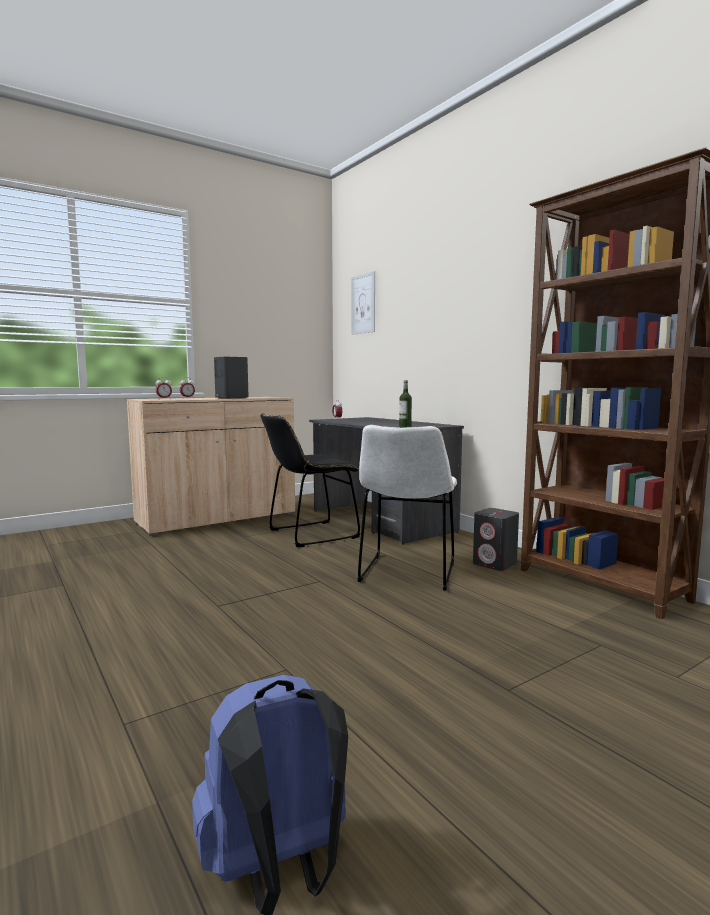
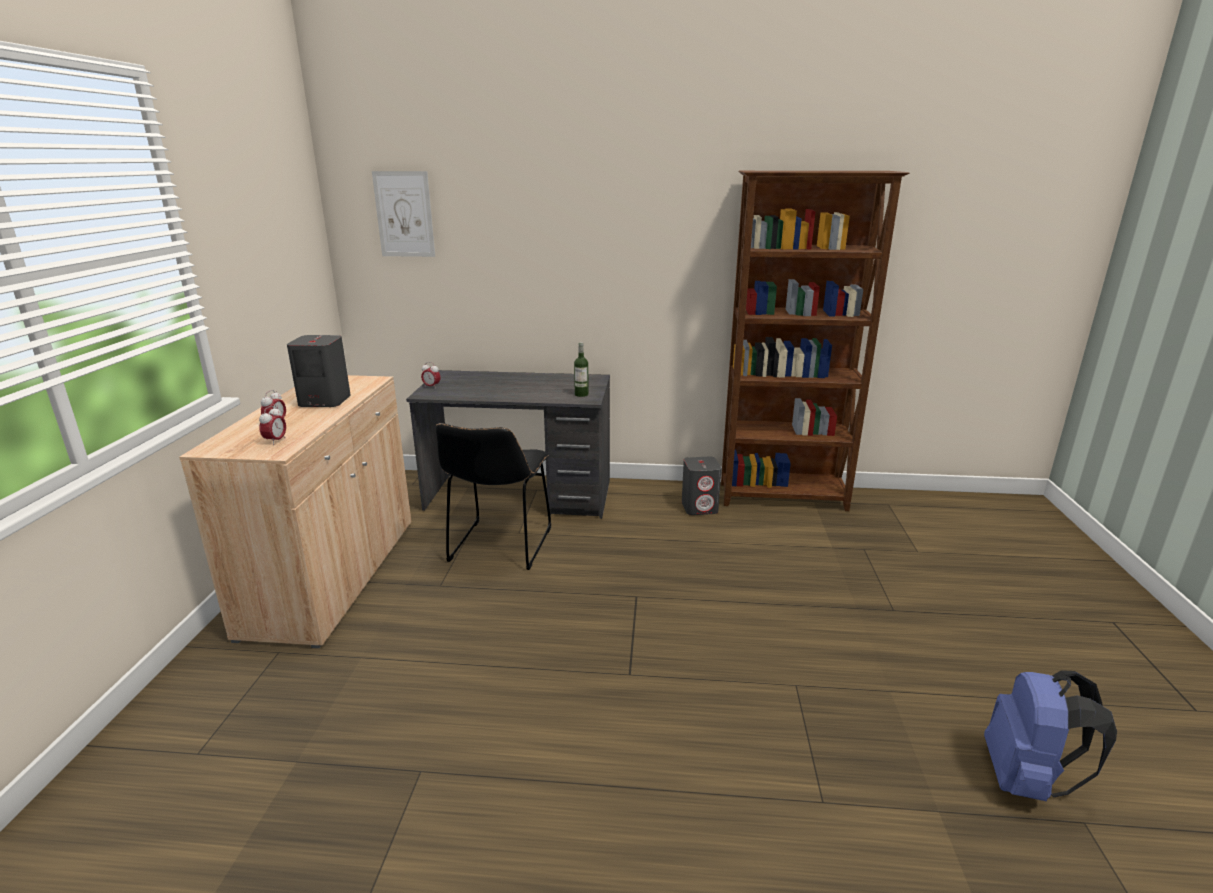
camera: 50 degrees left, 15 degrees up
(407, 574) = (674, 551): white chair -> none

